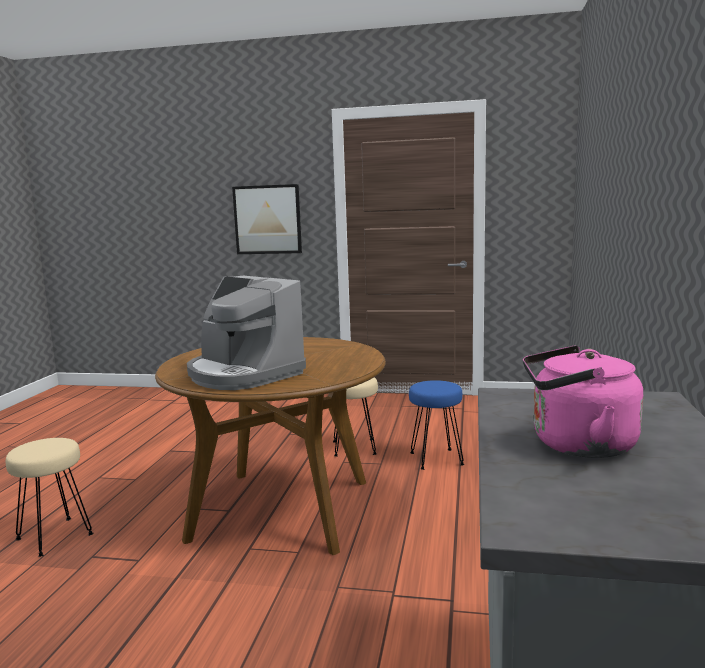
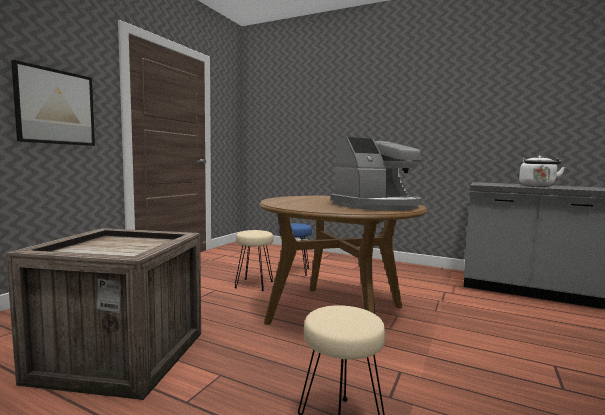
camera: 75 degrees left, 5 degrees down
(165, 442) = (124, 355): none -> crate
(577, 445) = (537, 186): pink kettle -> white kettle

